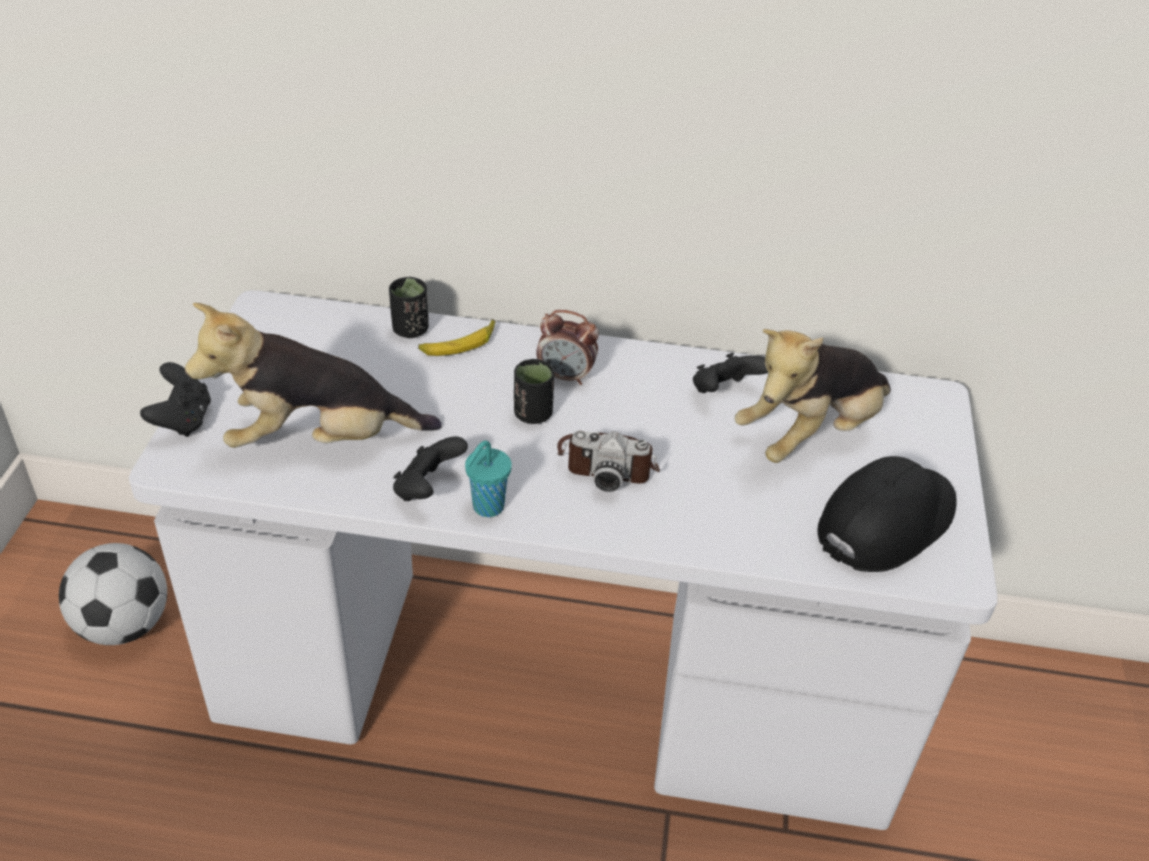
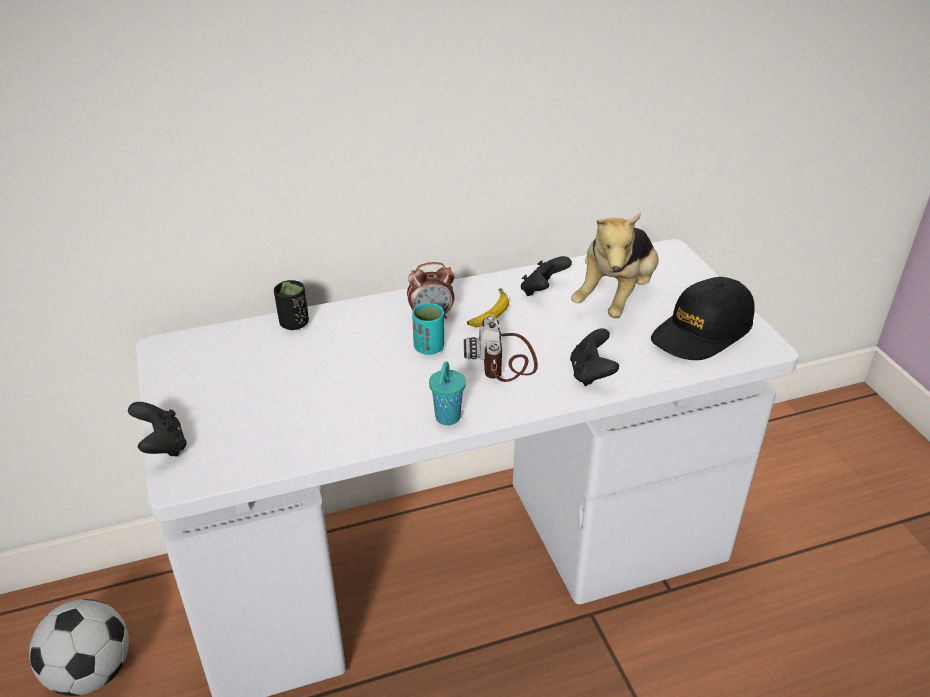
camera: 25 degrees left, 5 degrees down
(319, 440) = (286, 420): plush toy -> none
(428, 489) = (395, 422): black game controller -> black game controller (591, 374)
(459, 344) = (338, 321): banana -> banana (489, 313)
(533, 414) = (429, 348): black cup -> turquoise cup
(607, 462) = (504, 360): camera -> camera turned 105 degrees clockwise
(886, 522) = (702, 332): black cap -> black cap turned 150 degrees counterclockwise

